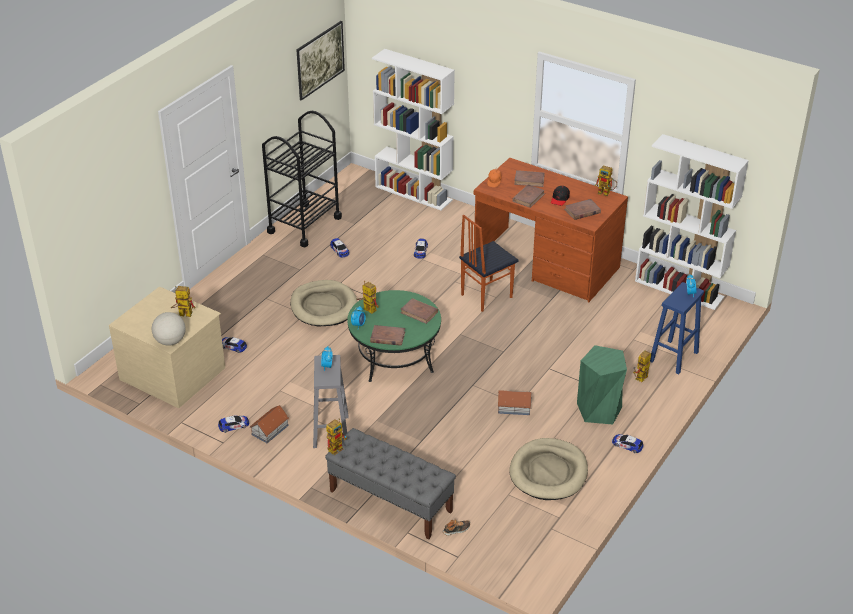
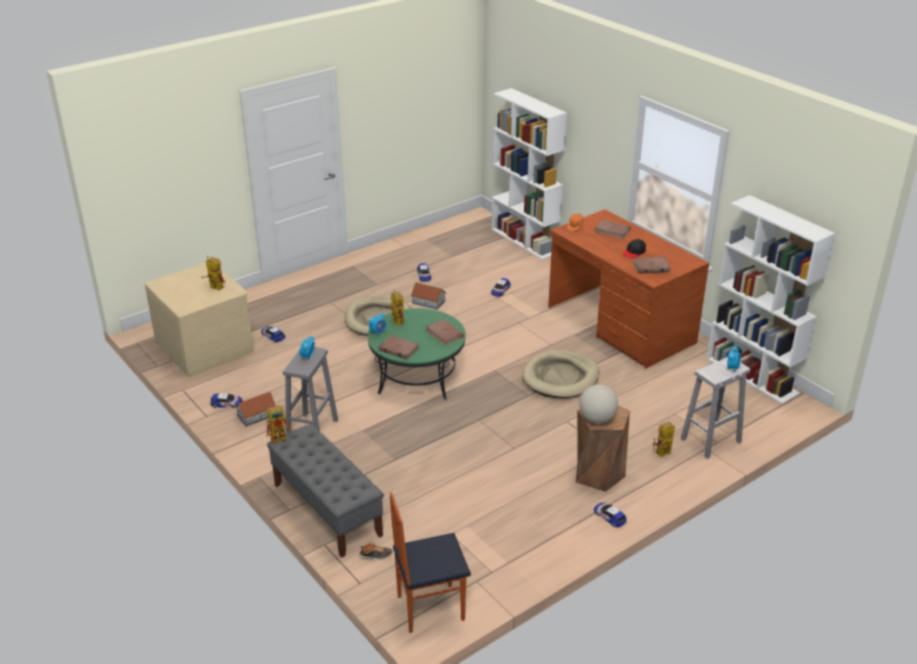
camera: 20 degrees right, 5 degrees down
(170, 341) = (186, 307): globe -> globe (597, 419)
(304, 225) = (405, 248): black cart -> none
(321, 72) = (448, 104): picture -> none
(485, 296) = (541, 341): chair -> chair (429, 607)
(513, 407) = (508, 450): toy house -> toy house (428, 301)
(528, 197) = (601, 246): brown book -> none
(548, 472) = (507, 523): beige dog bed -> beige dog bed (560, 378)
(599, 410) = (598, 474): green stool -> brown stool
(606, 193) = (687, 256): toy robot -> none
(673, 357) = (710, 440): blue stool -> white stool

